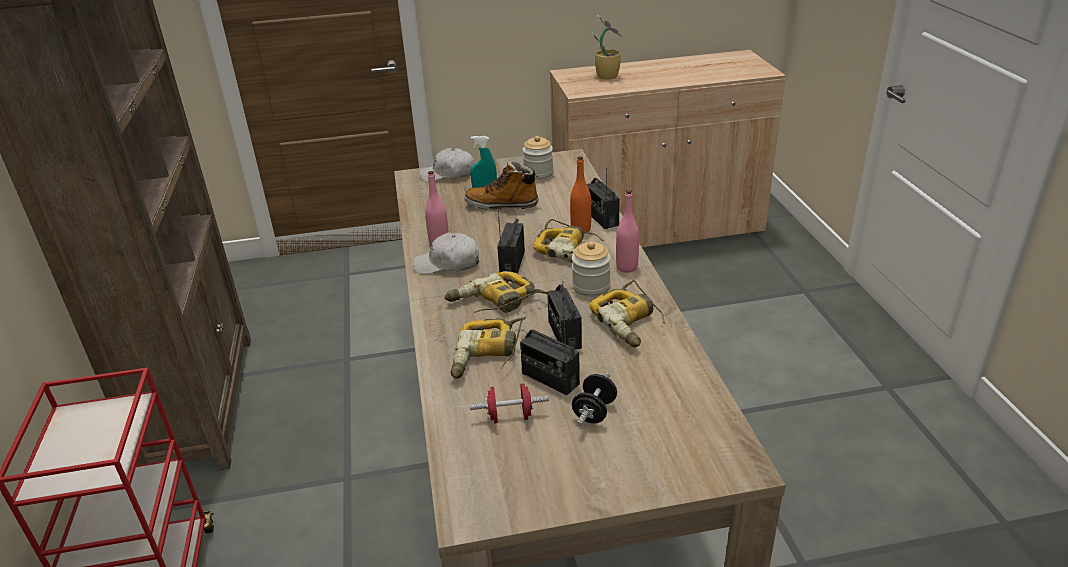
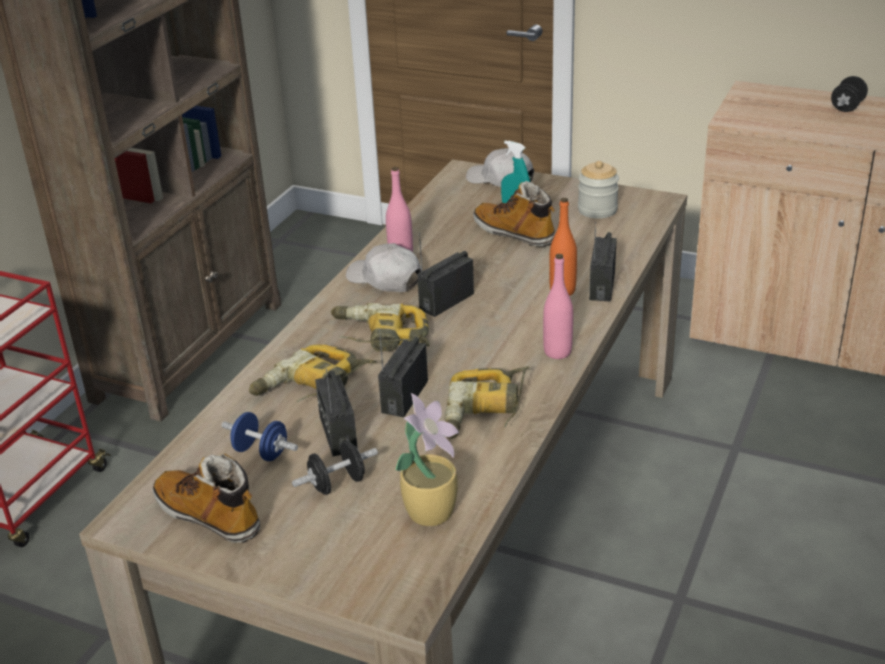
camera: 35 degrees right, 0 degrees up
(510, 417) = (261, 452): red dumbbell -> blue dumbbell
(530, 480) = (209, 516): none -> boot
(571, 251) = (522, 311): power drill -> none
(591, 287) = (493, 358): jar -> none
(607, 76) = (798, 106): potted plant -> potted plant (432, 511)
(635, 70) = (847, 107): none -> black dumbbell

